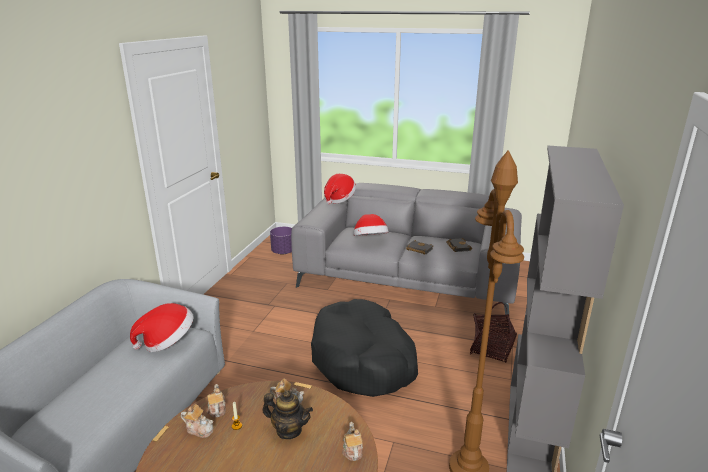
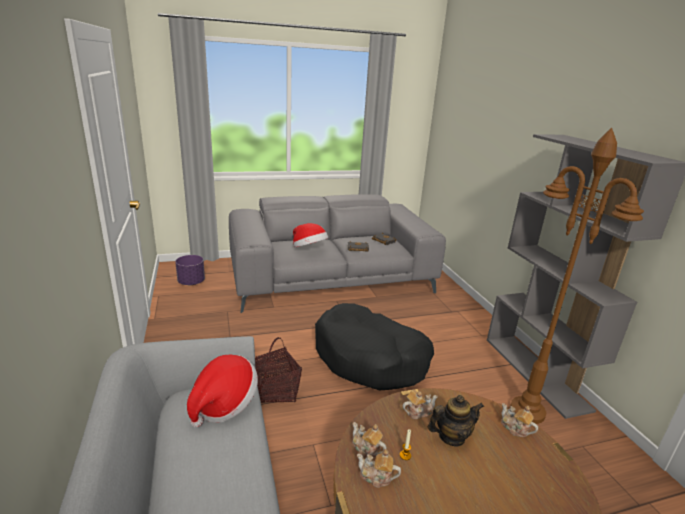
camera: 35 degrees left, 0 degrees up
(199, 429) = (376, 477): teapot -> teapot turned 150 degrees counterclockwise
(339, 199) = (252, 216): hat -> none
(491, 349) = (447, 317): basket -> basket (275, 390)

